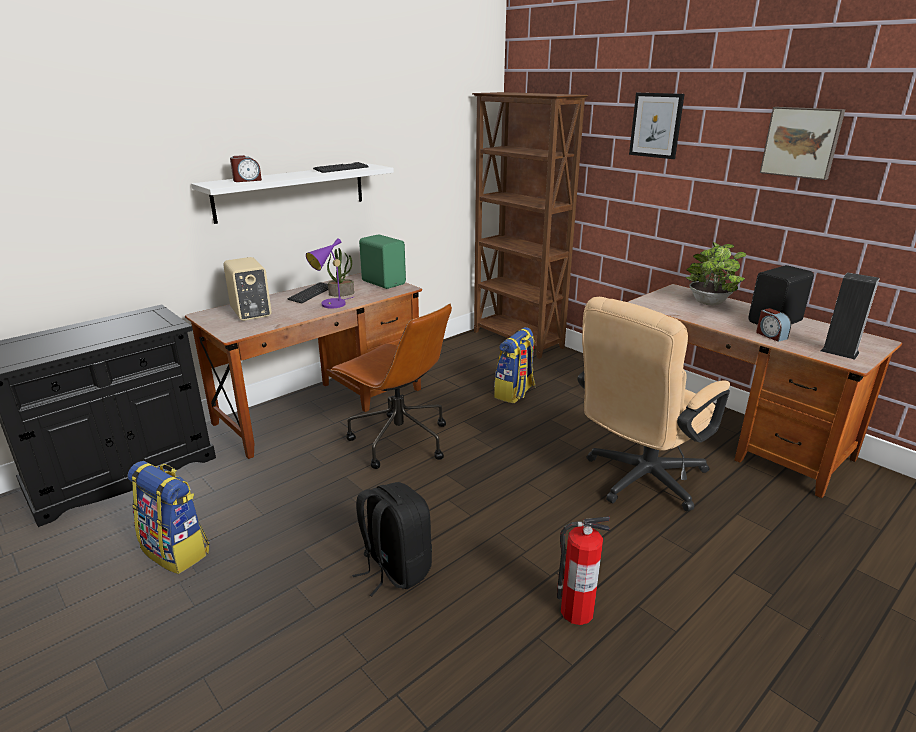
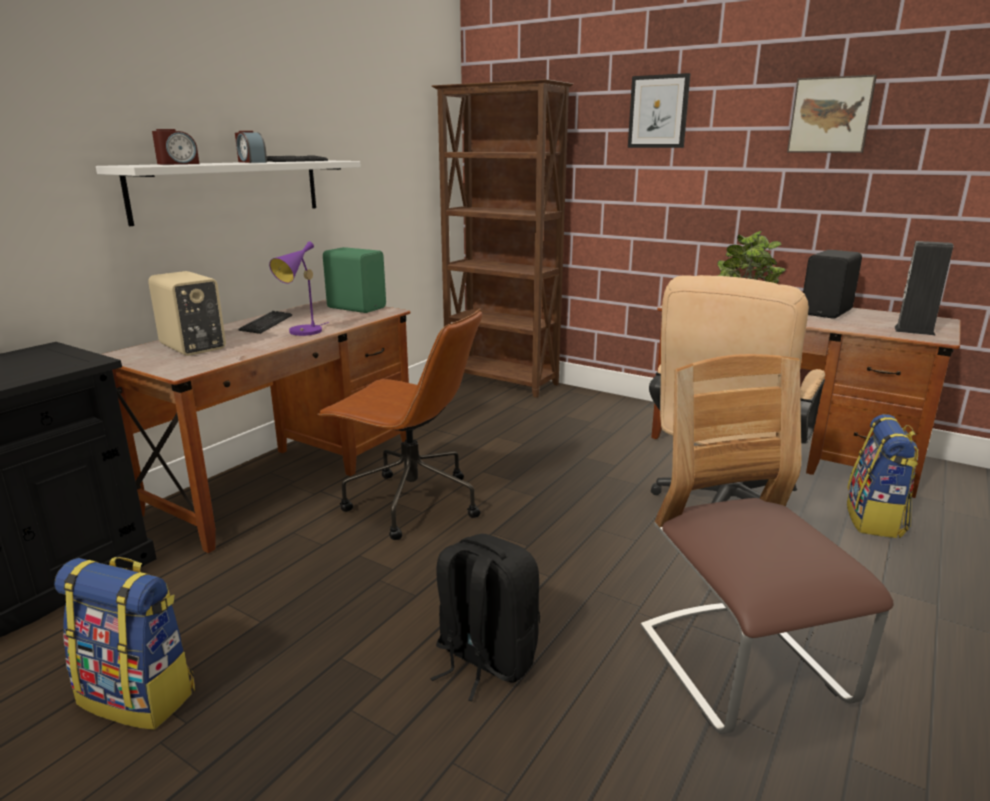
camera: 15 degrees left, 5 degrees down
(341, 293) = (308, 321): potted plant -> none
(515, 393) = (528, 435): backpack -> backpack (875, 520)
(576, 611) = (741, 667): fire extinguisher -> chair
(770, 335) = (835, 323): alarm clock -> alarm clock (251, 162)

